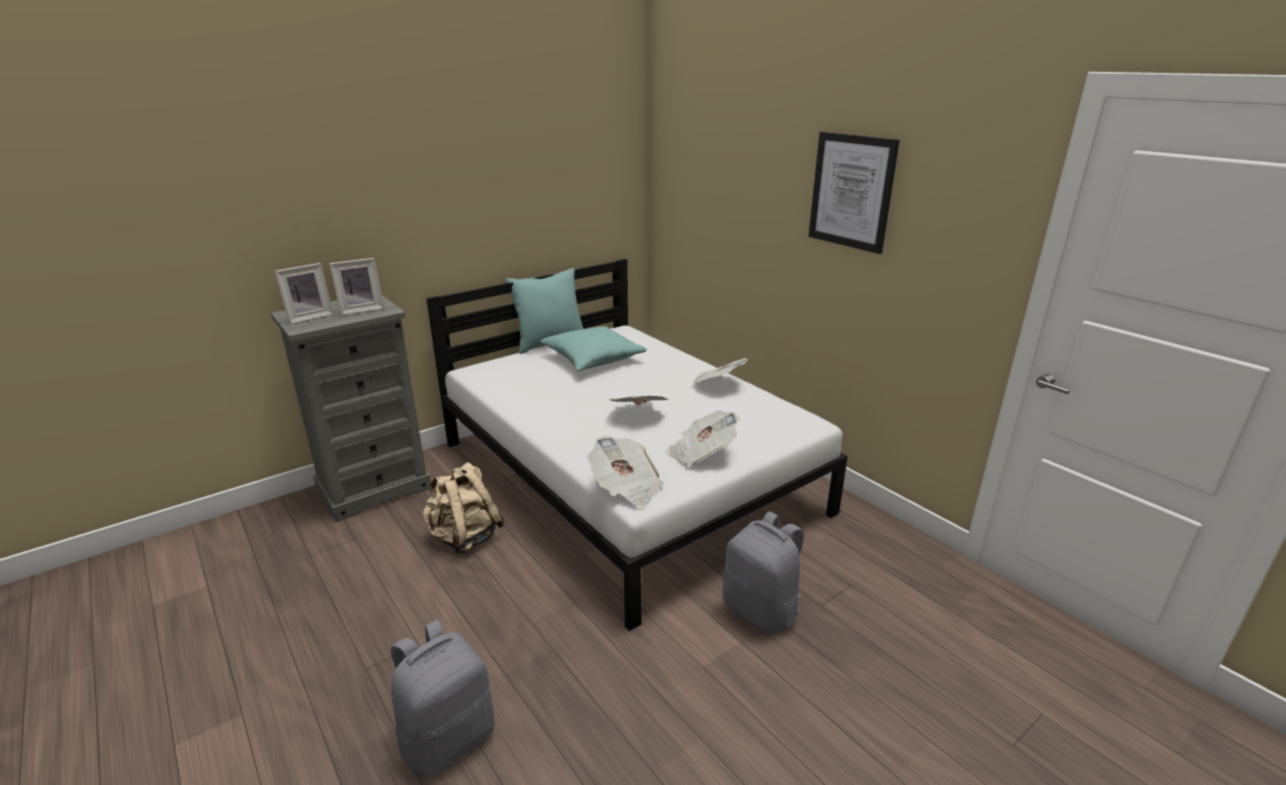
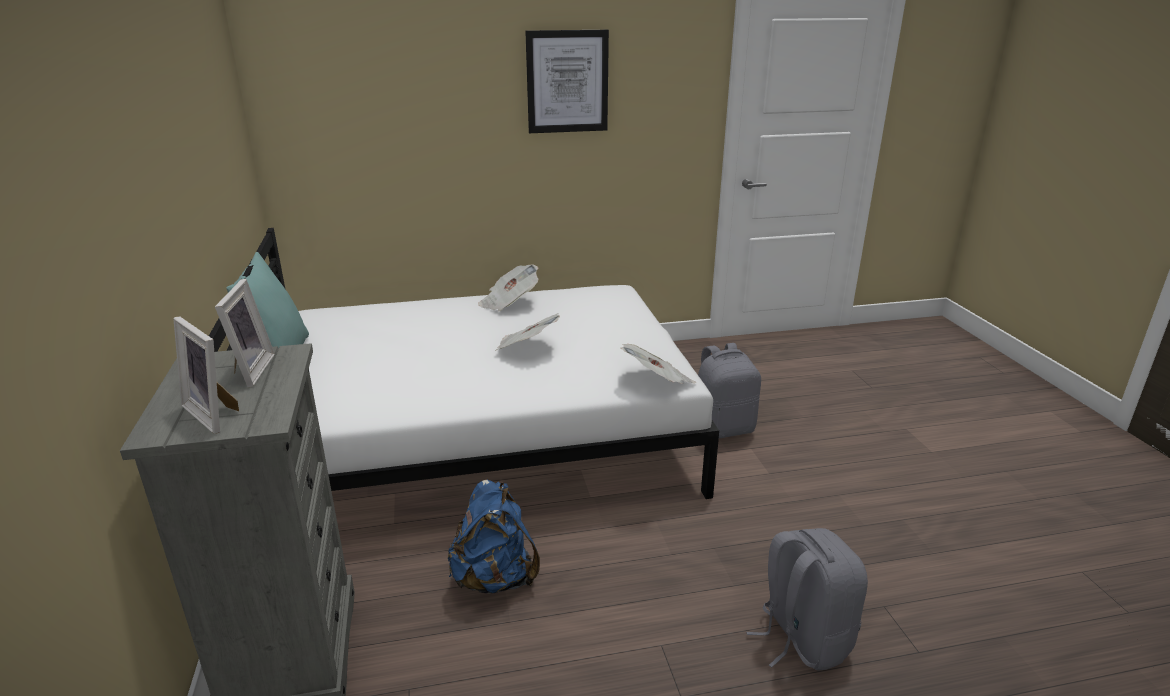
camera: 65 degrees left, 0 degrees up
(309, 317) = (215, 413): picture frame -> picture frame turned 150 degrees clockwise
(465, 537) = (494, 578): beige backpack -> blue backpack
(593, 359) = (368, 344): turquoise pillow -> none
(701, 453) = (626, 339): newspaper -> none

